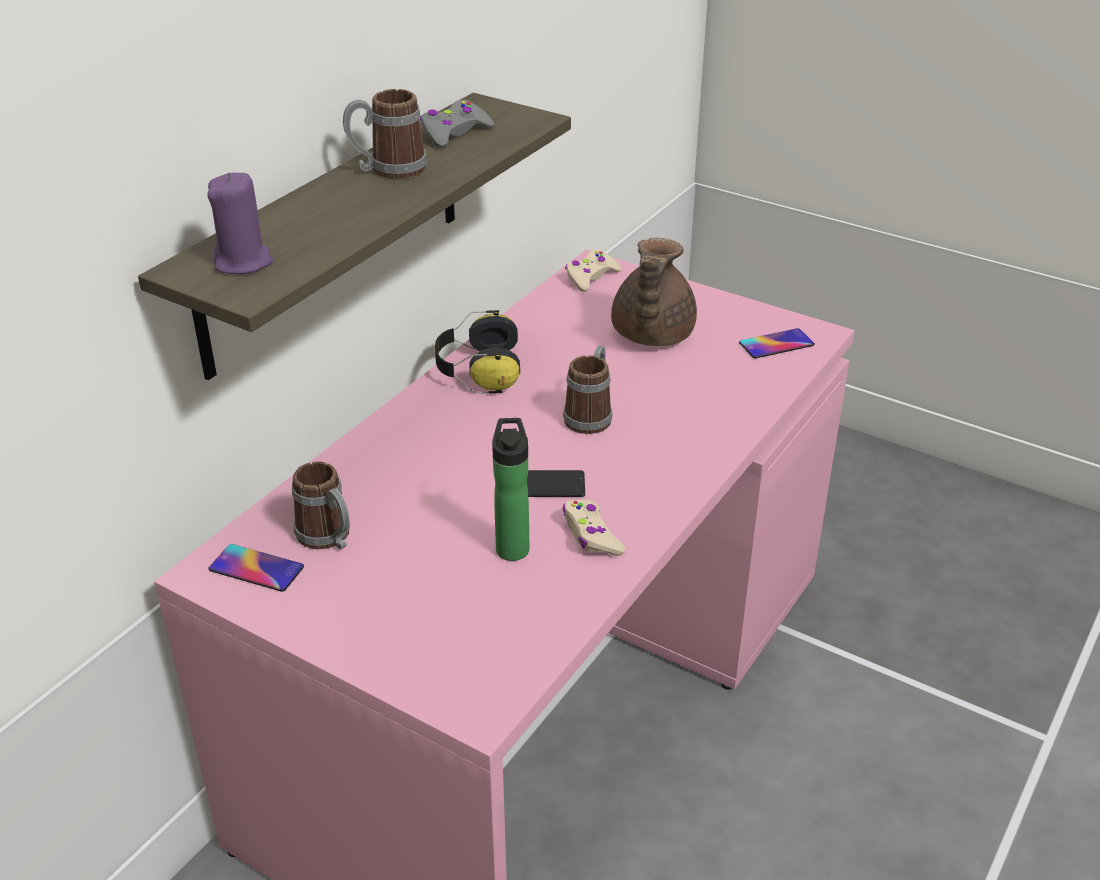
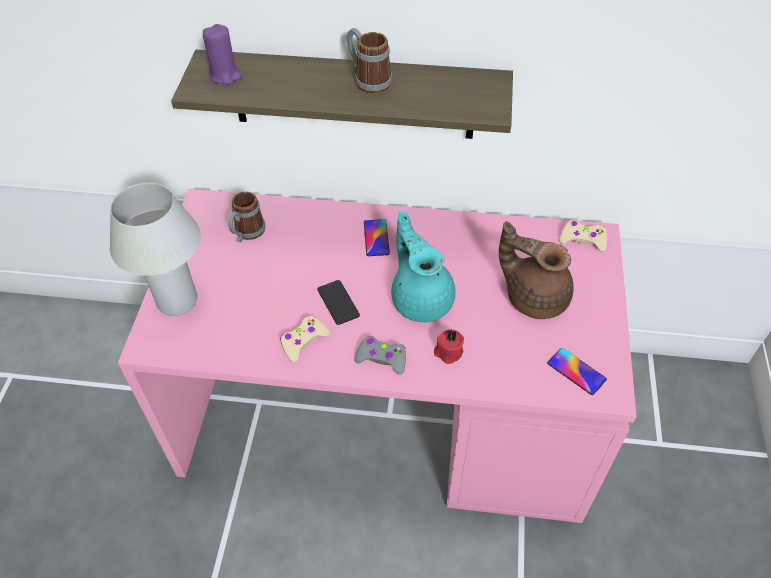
camera: 65 degrees right, 15 degrees up
(256, 568) = (212, 218): phone -> phone (376, 238)
(409, 650) = (177, 301): none -> white table lamp
(454, 133) = (440, 86): grey game controller -> grey game controller (381, 358)
(477, 370) = (432, 228): headphones -> none
(512, 546) = (276, 309): bottle -> none
(590, 415) = (421, 298): mug -> turquoise teapot
(650, 335) = (534, 296): brown teapot -> brown teapot turned 45 degrees clockwise
(692, 421) = (448, 352): none -> red candle

